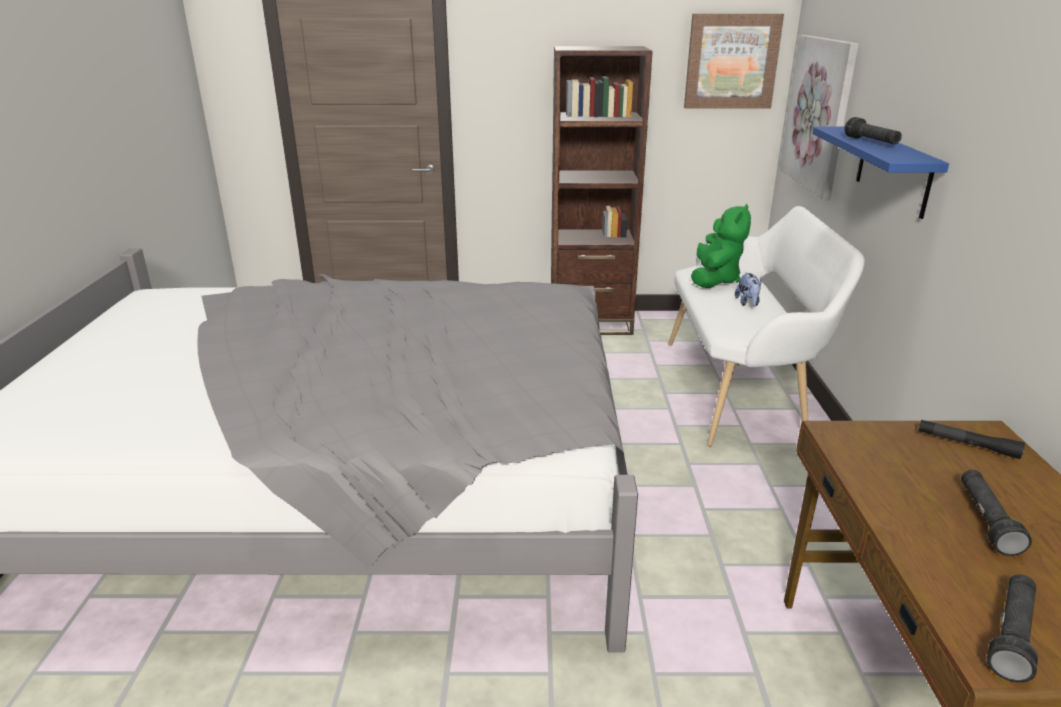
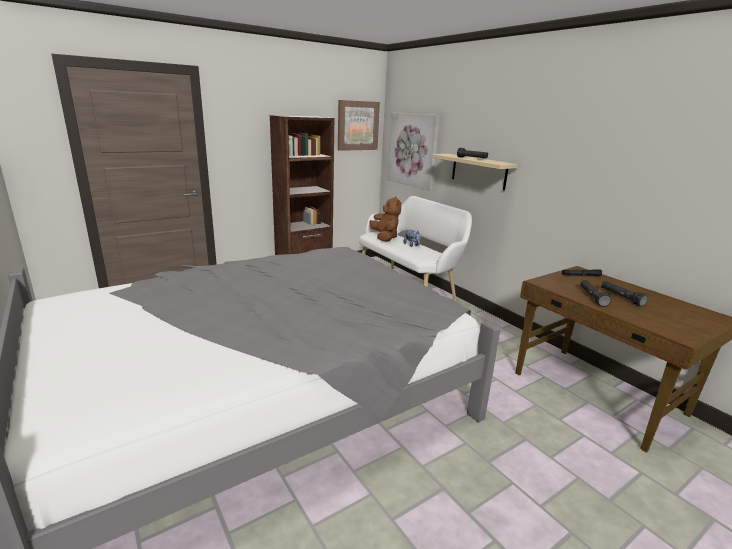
camera: 35 degrees left, 5 degrees down
(714, 280) = (384, 237): green plush toy -> brown plush toy
(893, 170) = (478, 171): blue shelf -> beige shelf
(1011, 636) = (677, 329): black flashlight -> black flashlight (592, 297)

